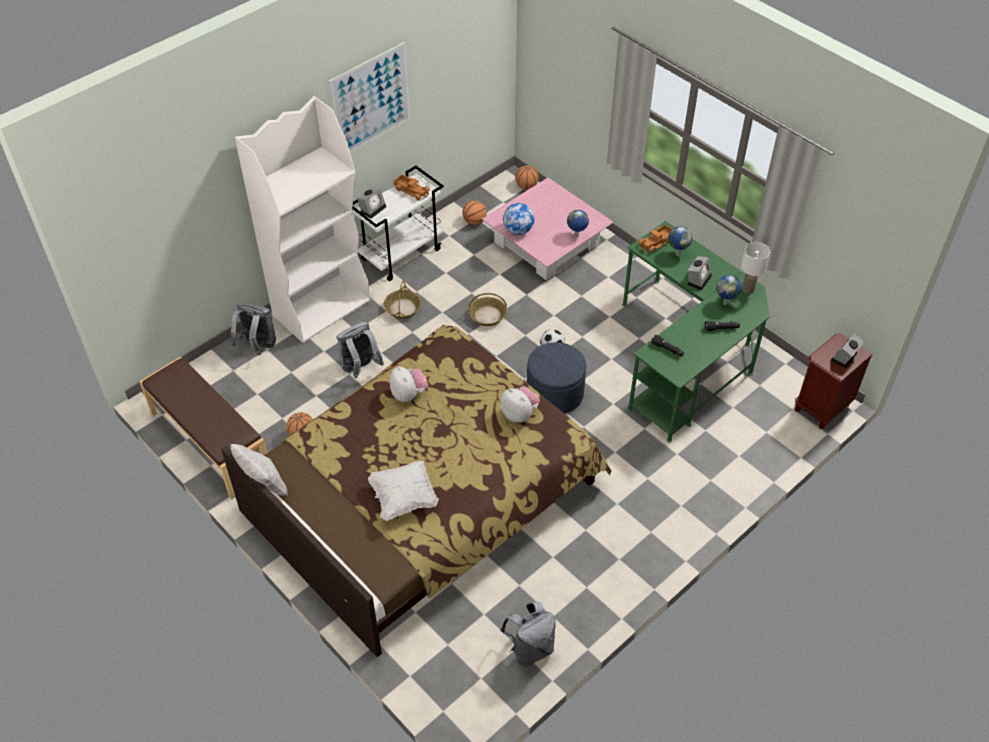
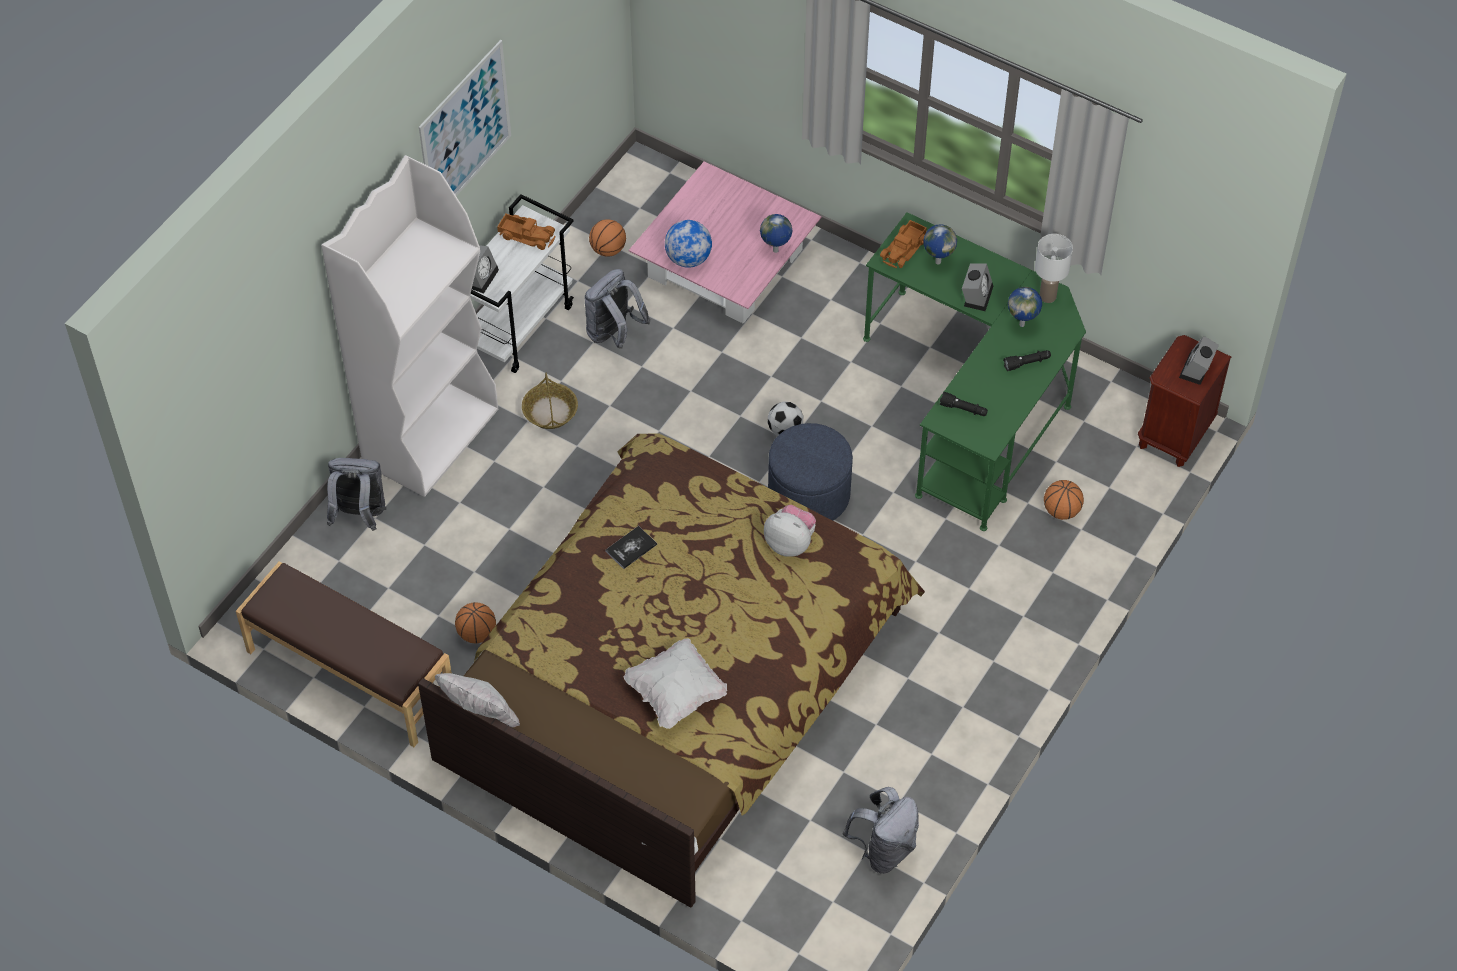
camera: 15 degrees left, 5 degrees up
(360, 368) = (521, 517): grey backpack -> grey backpack (614, 334)
(409, 394) = (631, 548): plush toy -> book
(488, 315) = (677, 397): basket -> none
(526, 186) = (666, 174): basketball -> basketball (1061, 511)

